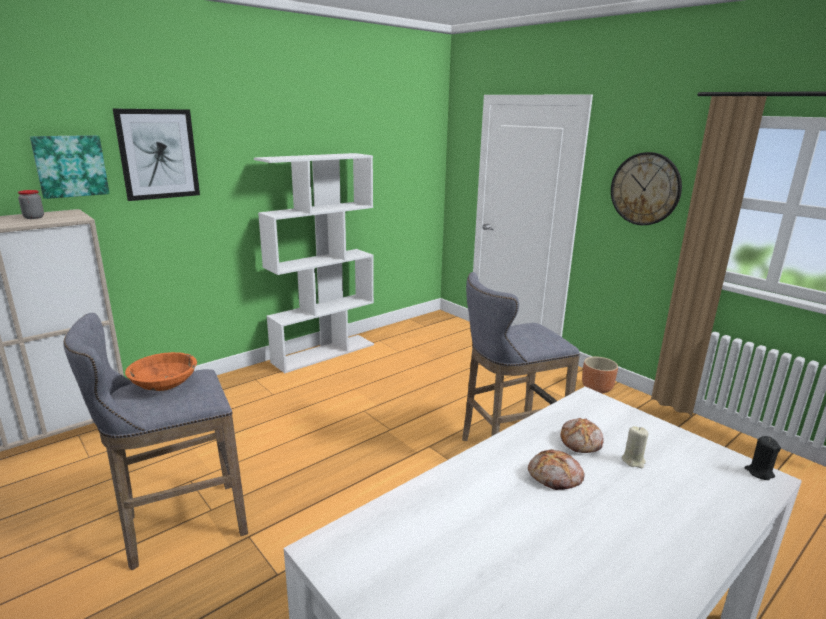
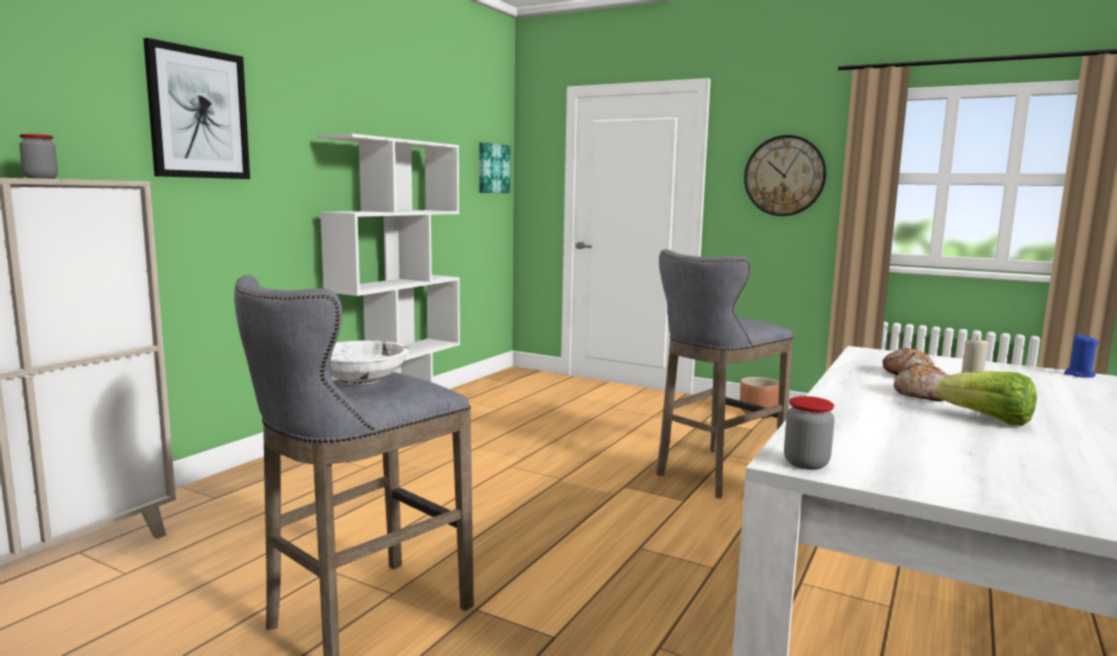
camera: 20 degrees left, 10 degrees down
(70, 166) = (80, 113): picture -> picture (492, 168)
(165, 384) = (361, 380): orange bowl -> white bowl
(330, 555) = (806, 463): none -> jar
(563, 528) = (988, 419): none -> lettuce
(759, 472) = (1079, 375): black candle -> blue candle

